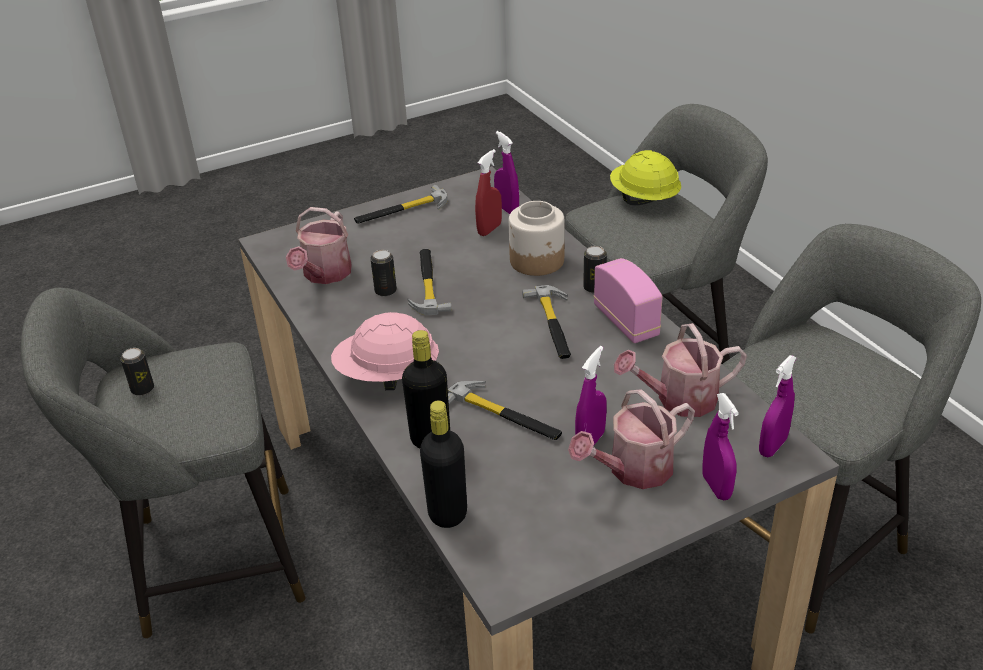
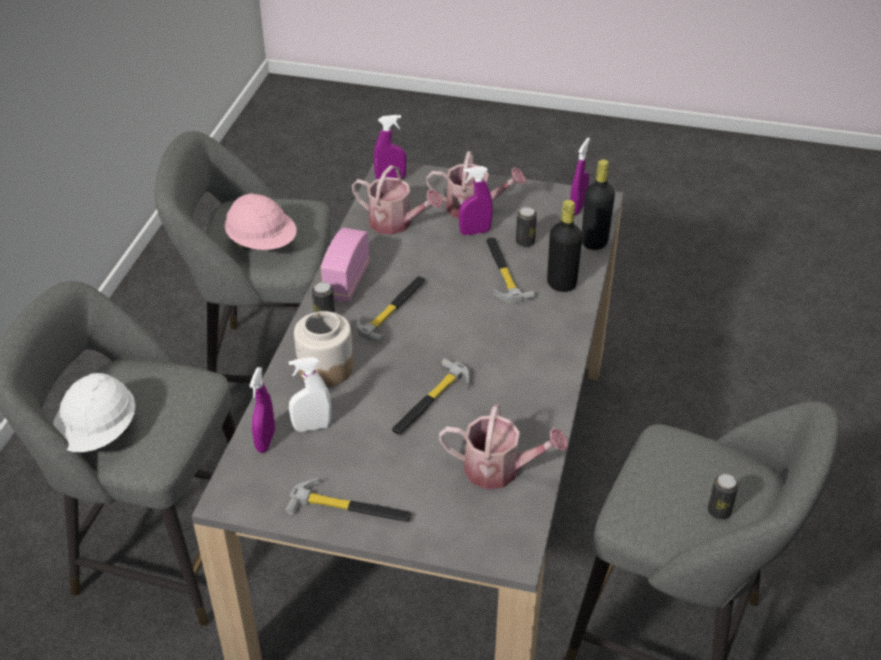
camera: 140 degrees left, 5 degrees up
(324, 275) = (500, 469): watering can -> watering can turned 45 degrees clockwise
(385, 291) = (469, 416): can -> can (525, 242)
(387, 376) = (544, 340): pink hard hat -> pink hard hat (263, 244)
(489, 229) = (312, 427): red spray bottle -> white spray bottle
(643, 199) = (99, 434): yellow hard hat -> white hard hat
(716, 487) = (446, 180): purple spray bottle -> purple spray bottle (577, 208)

